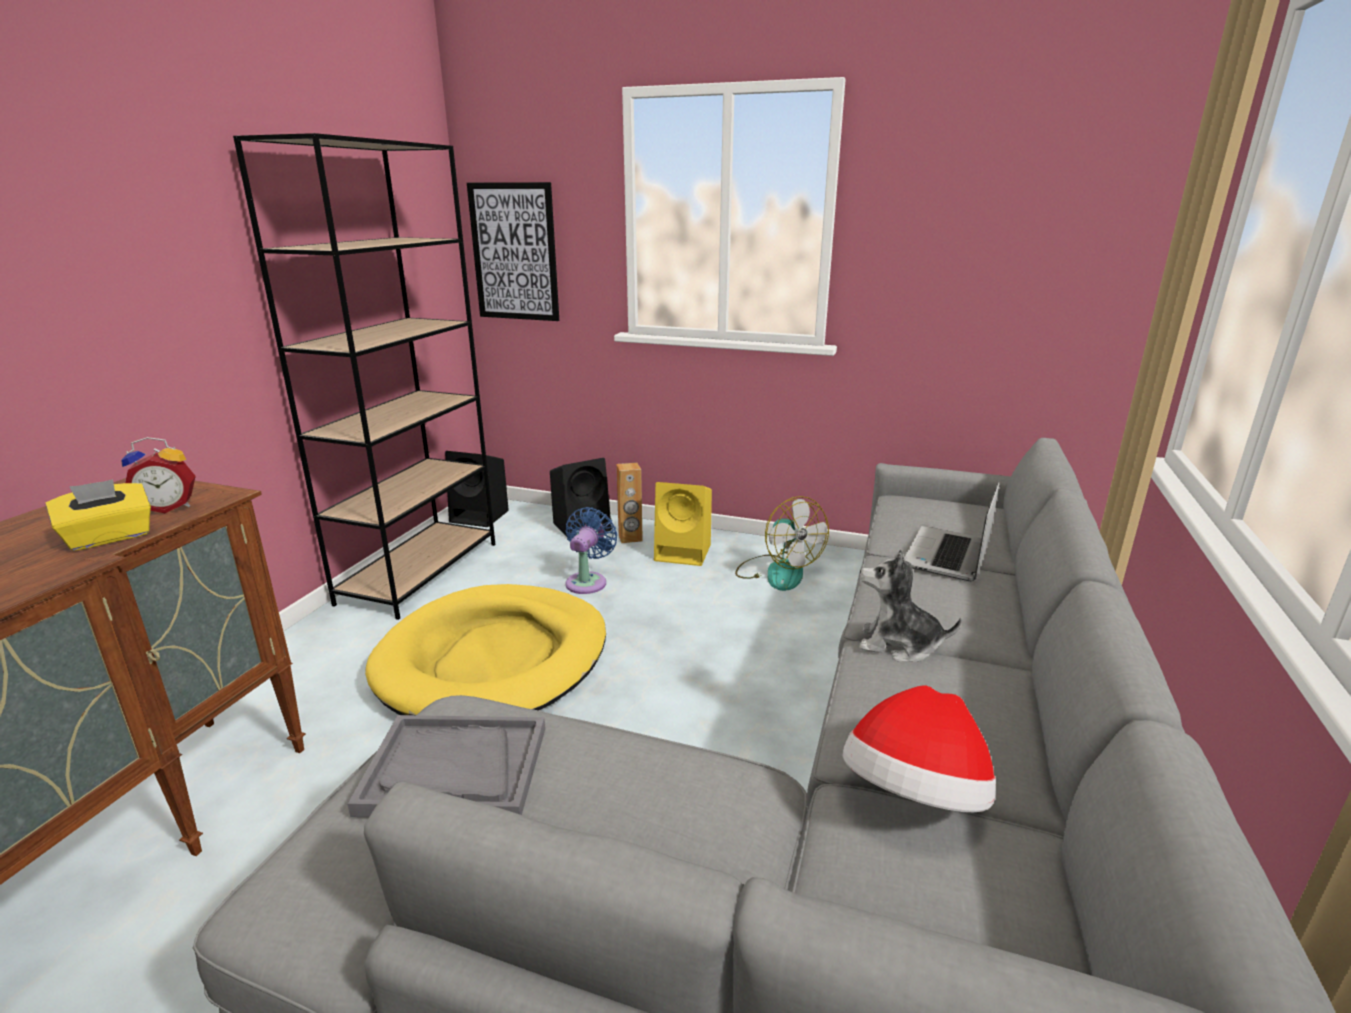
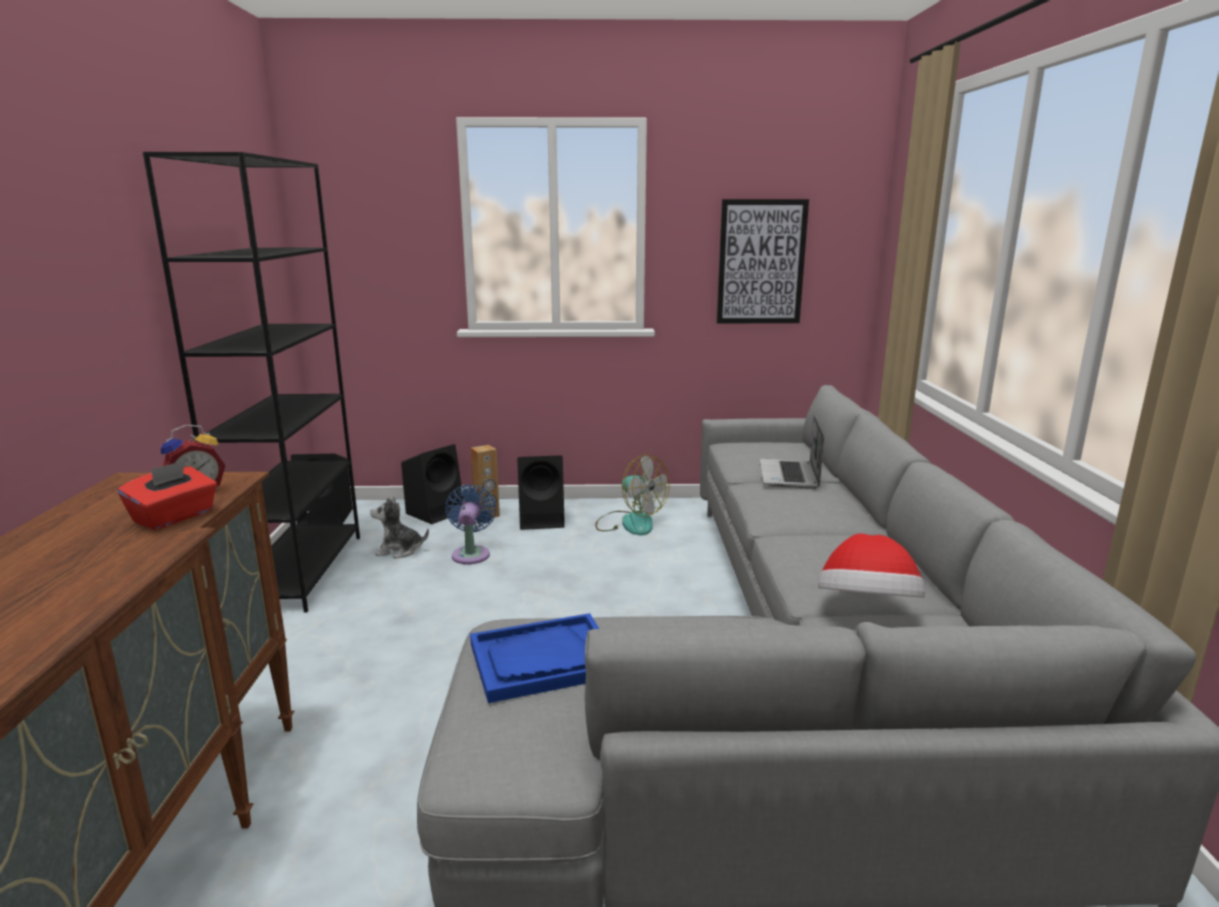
camera: 20 degrees left, 5 degrees down
(110, 537) = (175, 517): yellow tissue box -> red tissue box
(420, 572) = (299, 571): beige bookcase -> black bookcase
(454, 770) = (543, 660): grey tray -> blue tray
(494, 659) = (427, 625): yellow dog bed -> none
(514, 252) = (350, 261): picture -> picture (761, 262)
(684, 553) = (543, 520): yellow speaker -> black speaker
(898, 645) = (794, 533): plush toy -> plush toy (399, 550)

